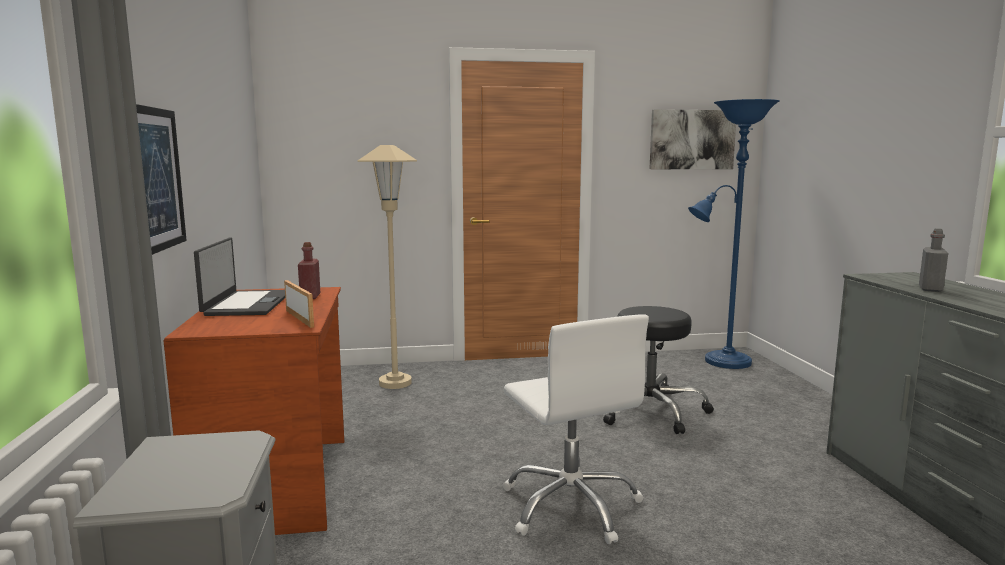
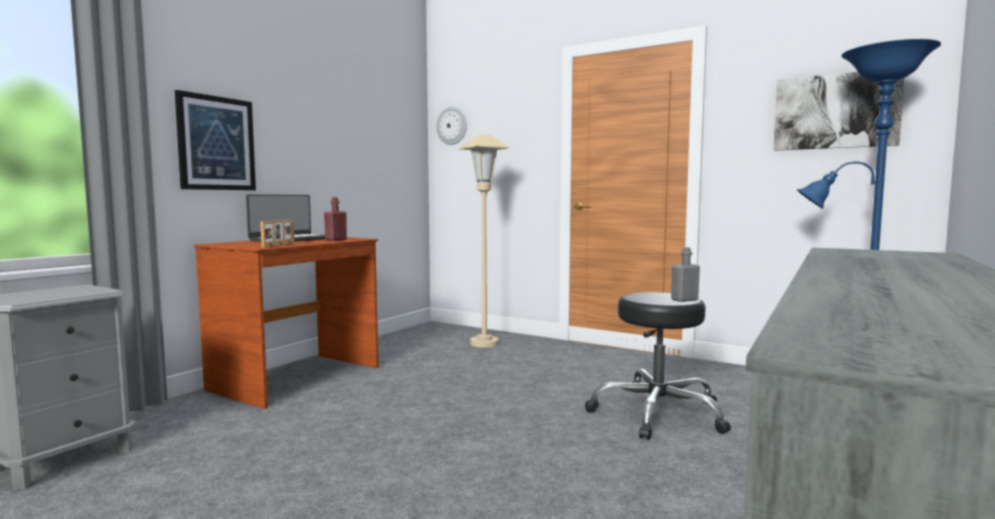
camera: 40 degrees right, 5 degrees down
(298, 123) = (452, 126): none -> wall clock
(571, 506) = (424, 452): white office chair -> none
(930, 289) = (861, 259): grey bottle -> grey bottle (684, 300)

